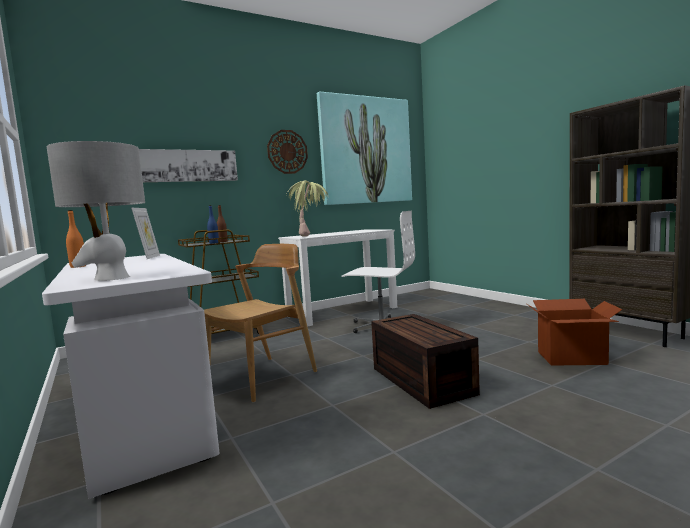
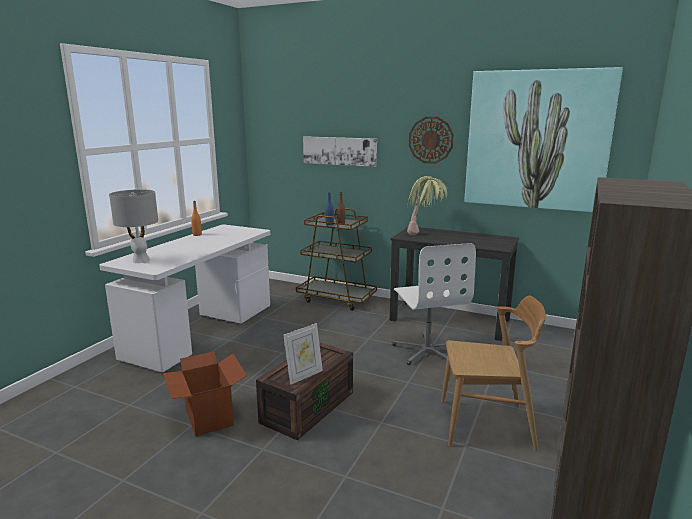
camera: 55 degrees right, 10 degrees up
(149, 257) = (241, 235): picture frame -> picture frame (304, 376)
(263, 378) = (269, 345): brown chair -> brown chair (486, 425)
(342, 311) = (450, 320): white desk -> black desk
(572, 358) = (433, 481): cardboard box -> cardboard box (208, 417)

